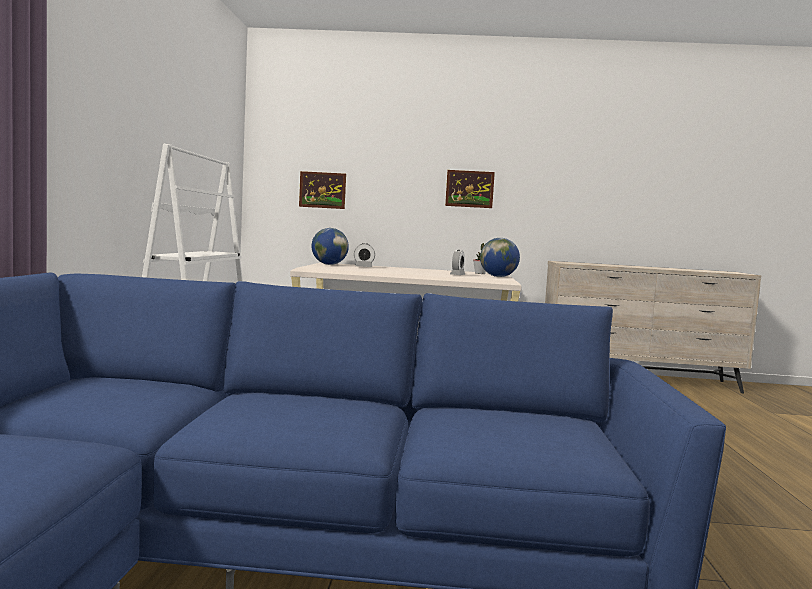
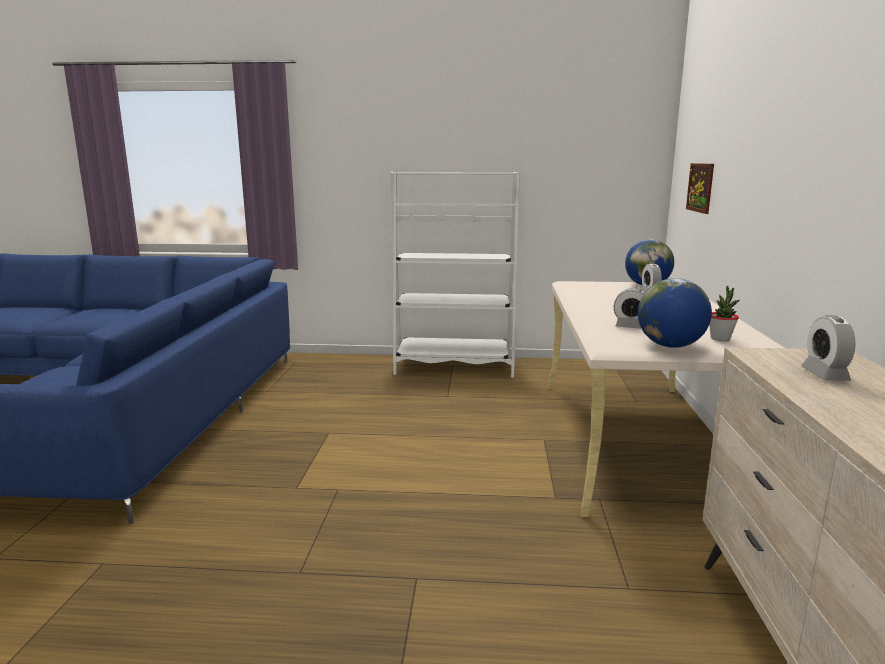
camera: 90 degrees right, 10 degrees up
(469, 189) = (796, 182): picture -> none
(589, 263) = (824, 375): none -> alarm clock

